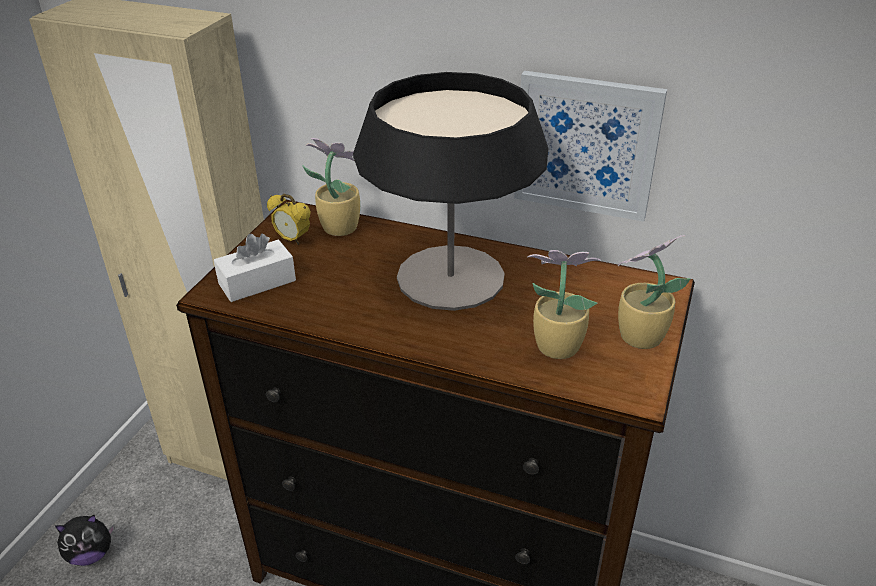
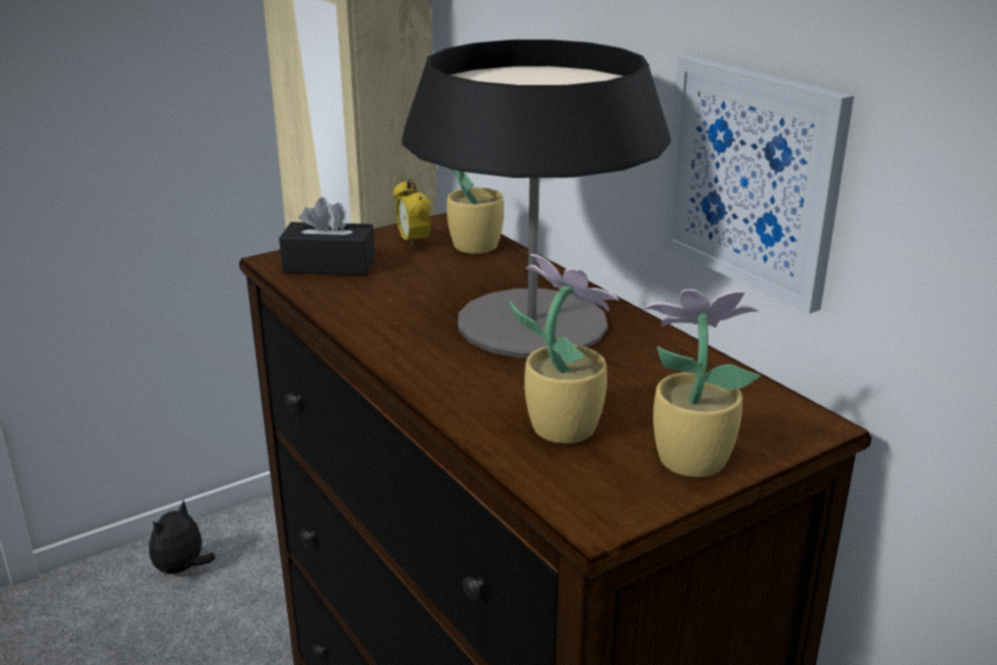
camera: 35 degrees right, 10 degrees down
(91, 554) = (182, 569): plush toy -> plush toy turned 105 degrees clockwise
(257, 282) = (329, 265): white tissue box -> black tissue box

